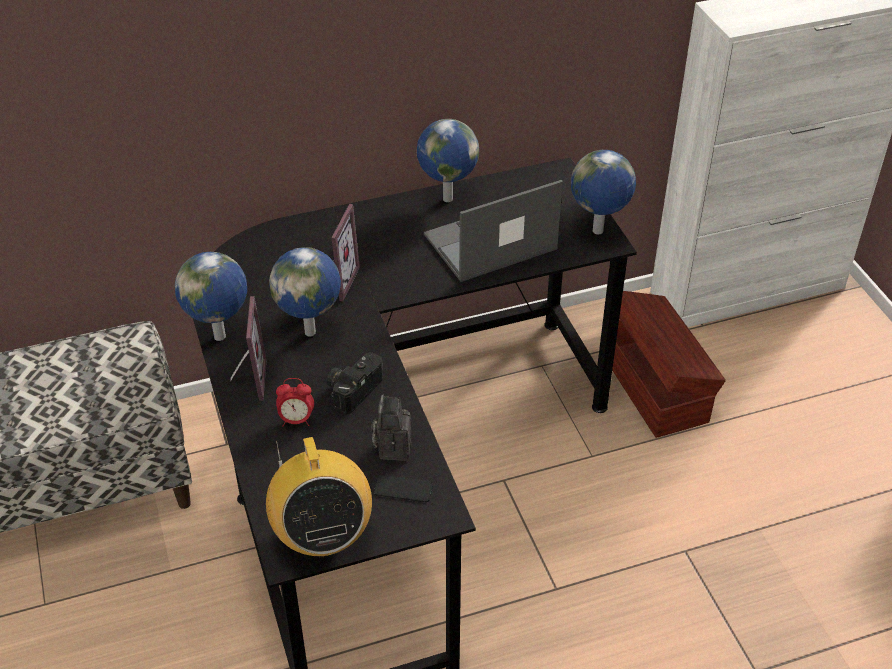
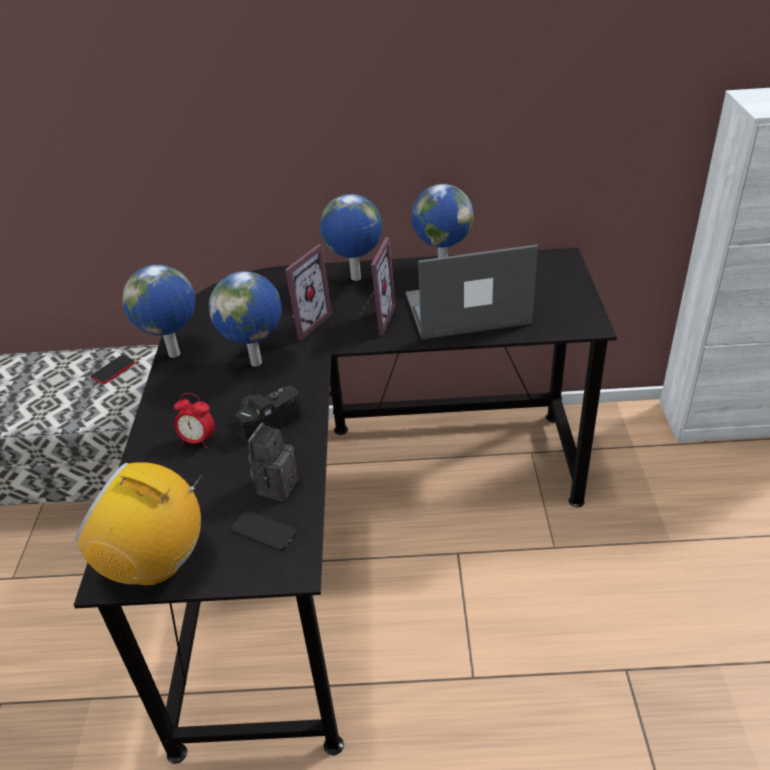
camera: 20 degrees right, 5 degrees down
(107, 359) = (113, 370): none -> phone
(247, 380) = (175, 396): picture frame -> picture frame (374, 319)
(322, 536) = (156, 564): radio -> radio turned 105 degrees clockwise
(598, 232) = (582, 313): globe -> globe (355, 279)
(654, 384) = (639, 490): brown storage box -> none

